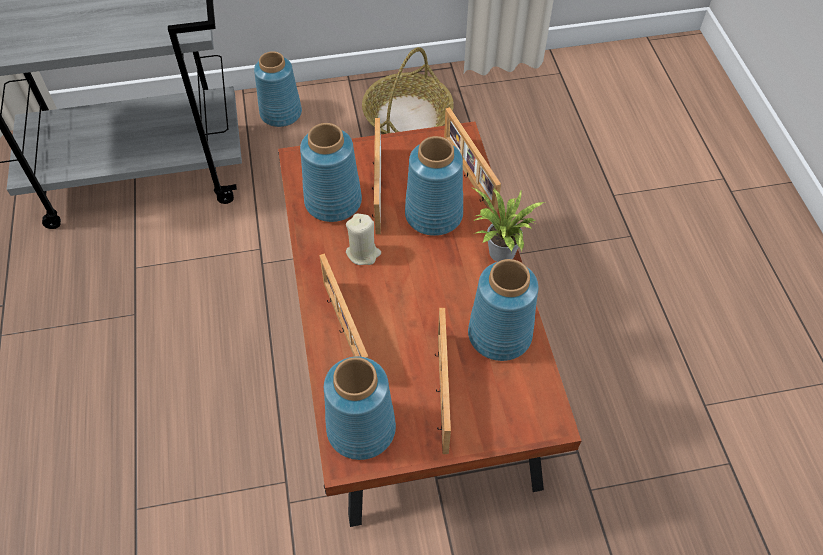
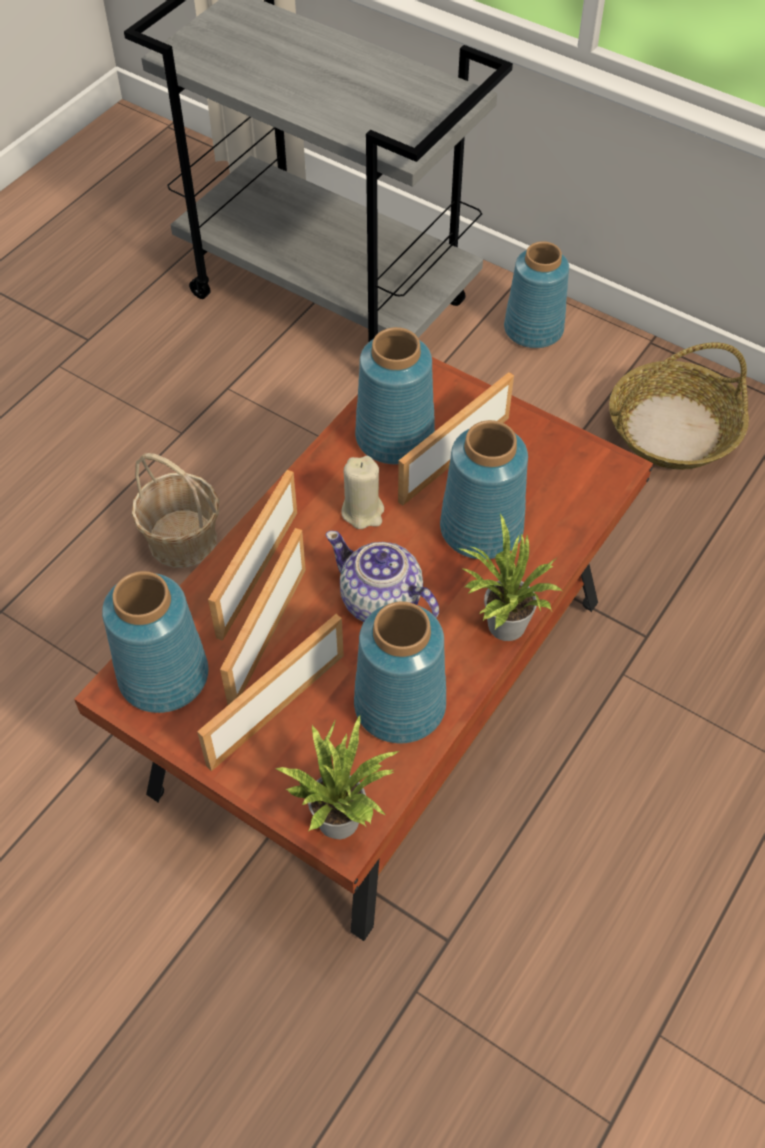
camera: 45 degrees right, 0 degrees up
(207, 373) = (183, 540): none -> basket
(429, 291) = (381, 602): none -> teapot
(468, 176) = (568, 516): picture frame -> picture frame (265, 634)
(538, 413) = (342, 815): none -> potted plant

